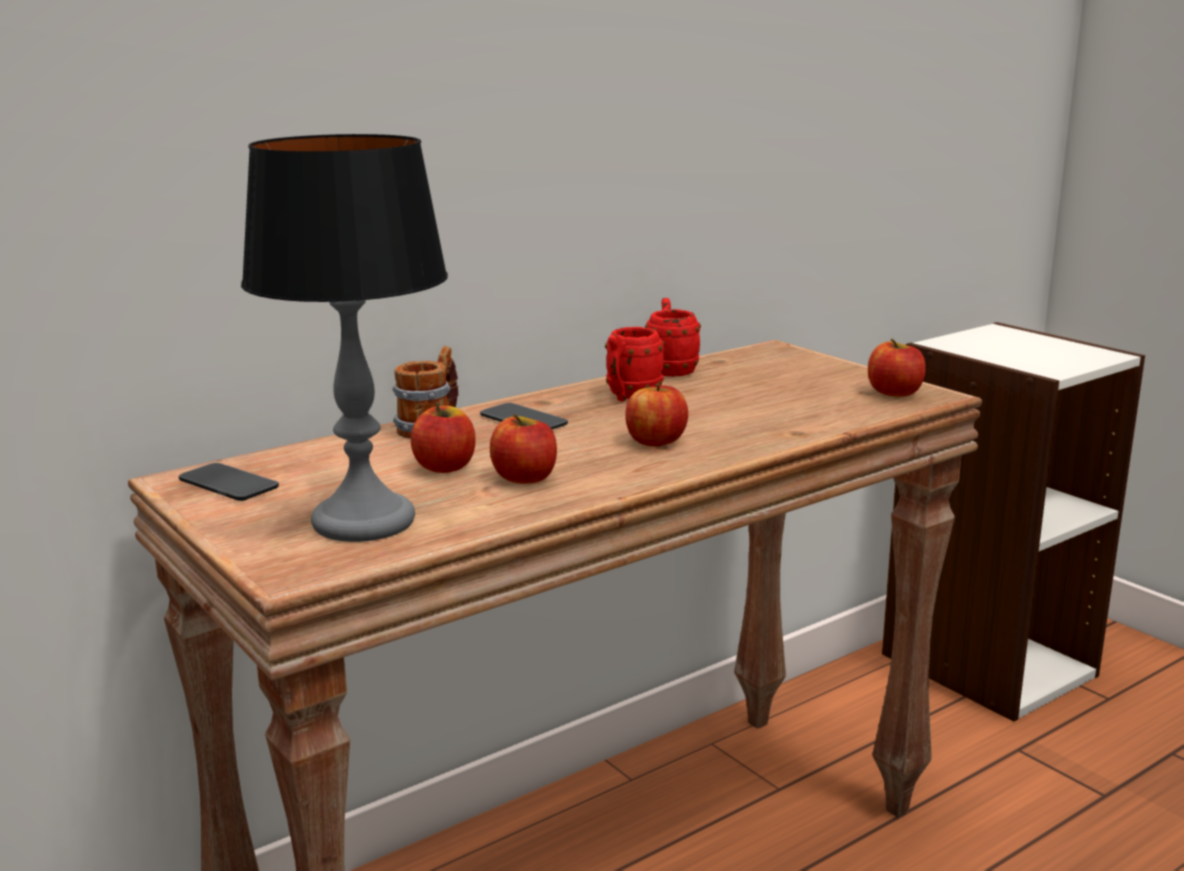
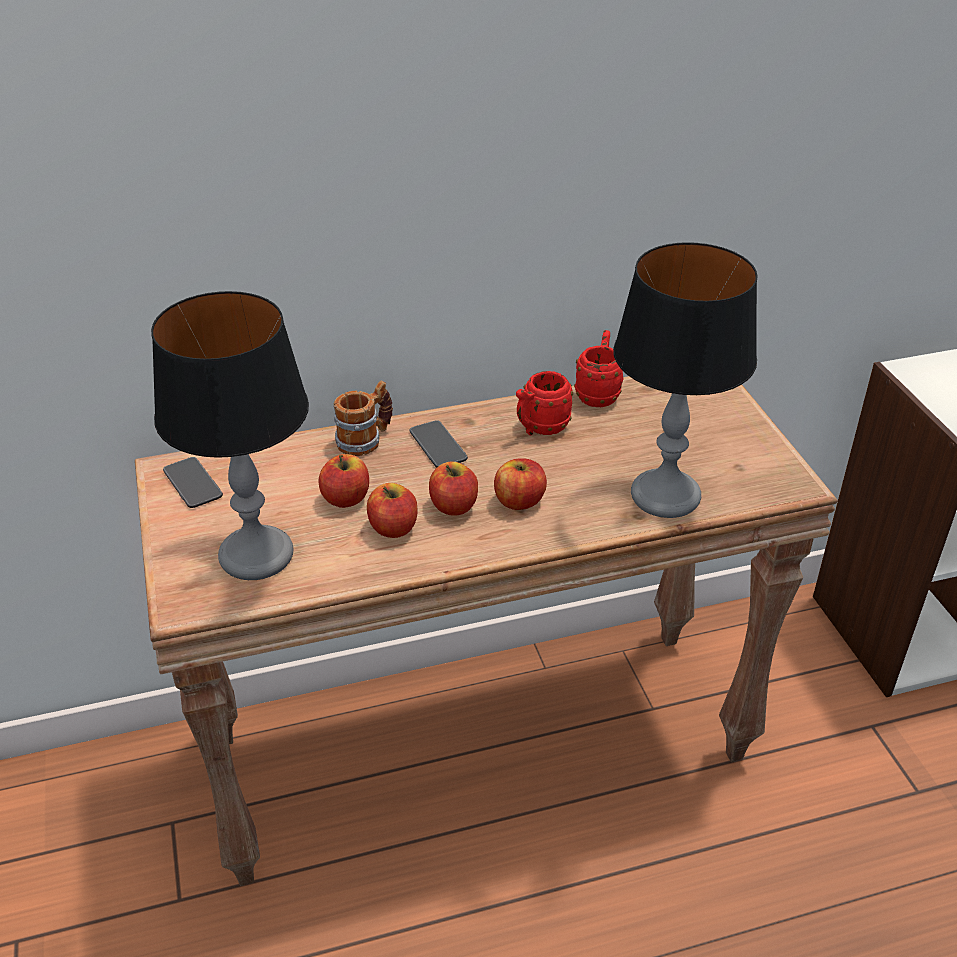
camera: 20 degrees right, 20 degrees up
(811, 417) = (665, 495): none -> table lamp
(894, 393) = (764, 474): apple -> apple (454, 506)

